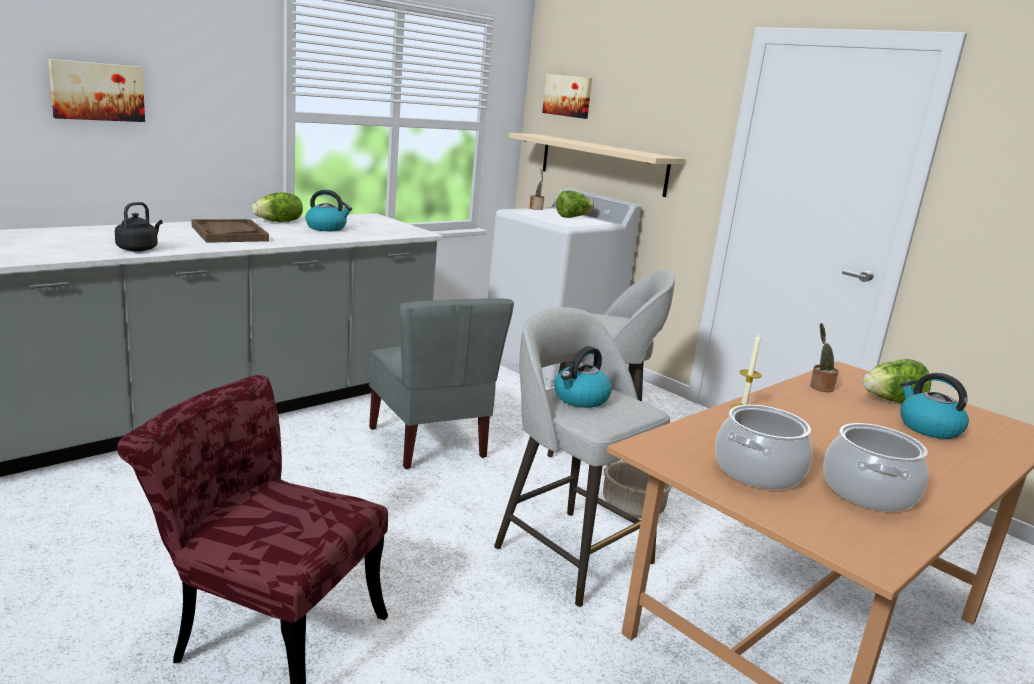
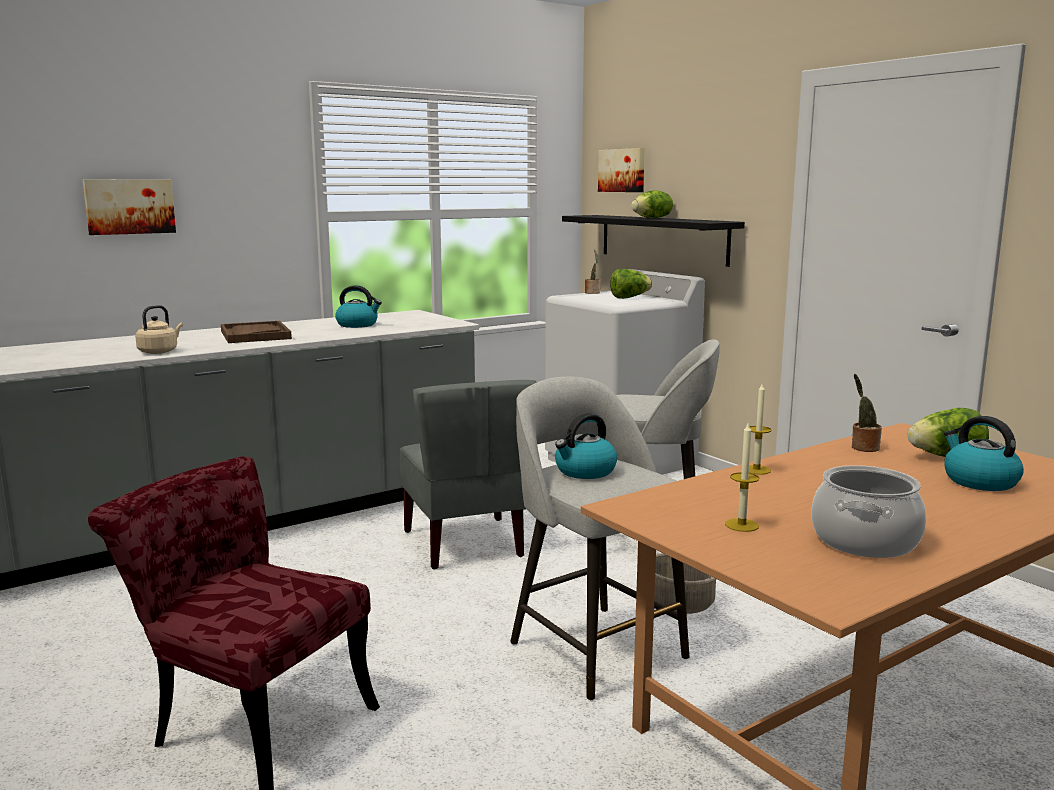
camera: 10 degrees right, 5 degrees down
(139, 249) = (160, 351): black kettle -> beige kettle
(279, 222) = (311, 322): lettuce -> lettuce (652, 218)
(602, 164) = (662, 239): beige shelf -> black shelf
(758, 472) = (741, 525): cooking pot -> candle

